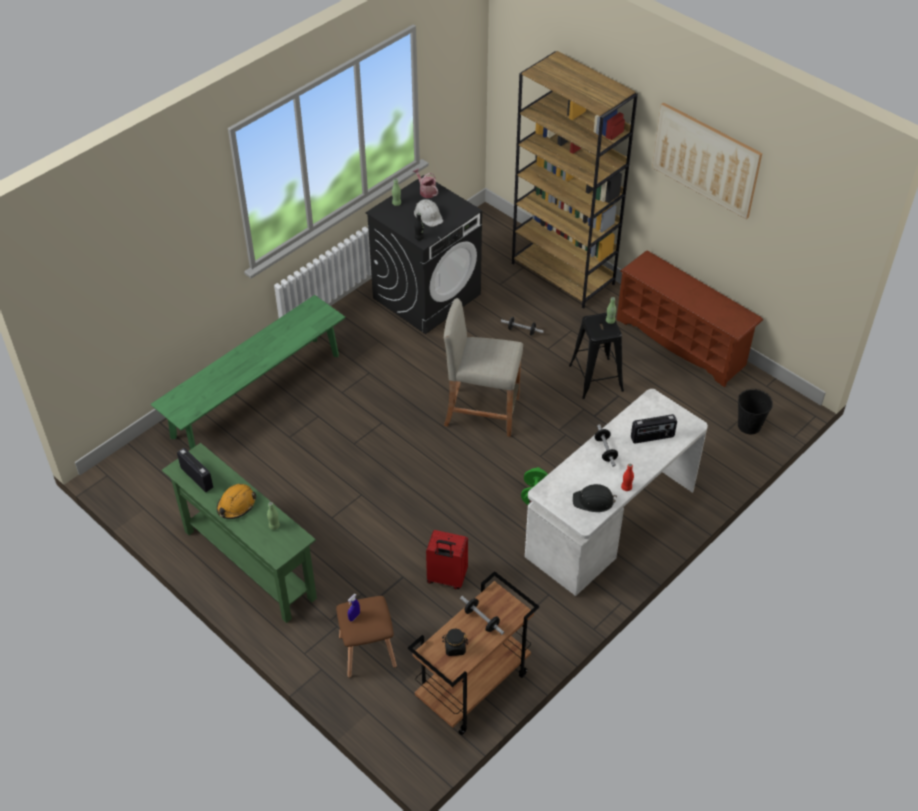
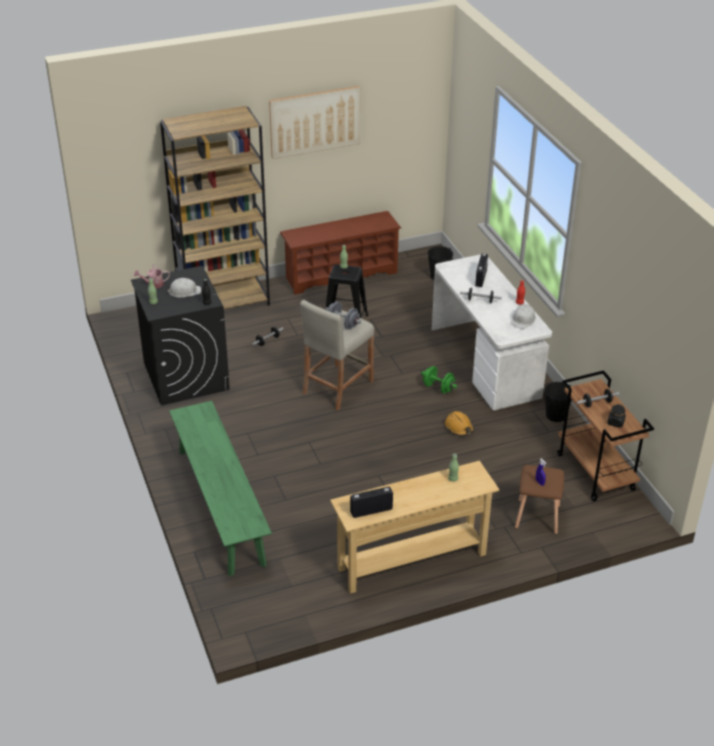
camera: 65 degrees left, 10 degrees down
(236, 505) = (417, 495): orange hard hat -> orange hard hat (459, 428)
(249, 564) = (412, 561): green console table -> beige console table
(446, 578) = (490, 455): red suitcase -> none
(492, 355) = (343, 324): none -> grey dumbbell
(554, 619) = (555, 415): none -> black bucket
(593, 501) = (523, 319): black hard hat -> white hard hat

